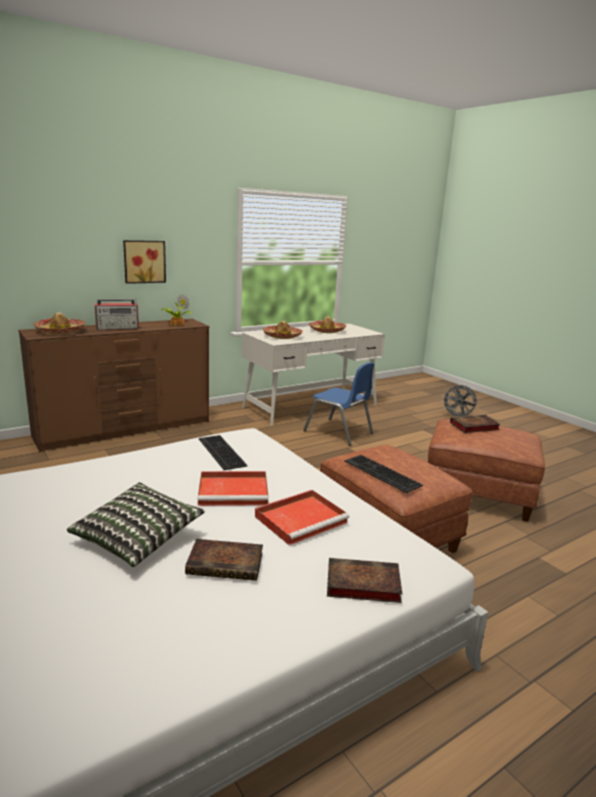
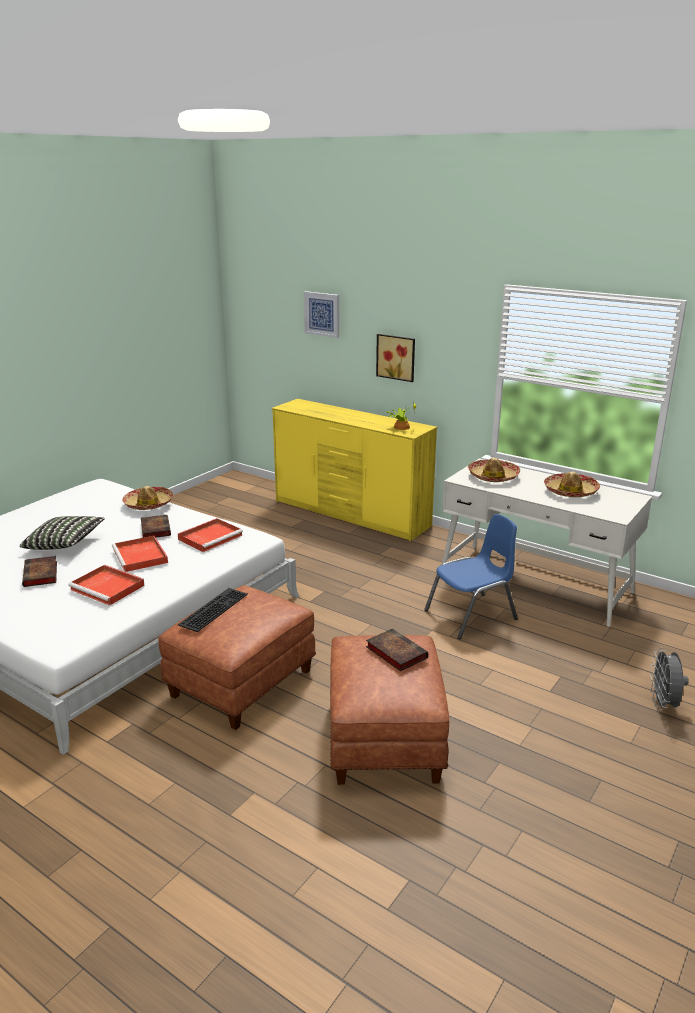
camera: 70 degrees right, 5 degrees up
(45, 225) = (322, 314): none -> picture
(60, 331) = (309, 407): hat -> hat (148, 504)
(118, 328) = (348, 417): radio -> none
(125, 429) = (351, 514): brown dresser -> yellow dresser
(220, 452) = (211, 537): keyboard -> red tray
(338, 432) = (471, 615): blue chair -> blue chair turned 135 degrees counterclockwise
(361, 584) = (28, 622): book -> book (155, 529)

